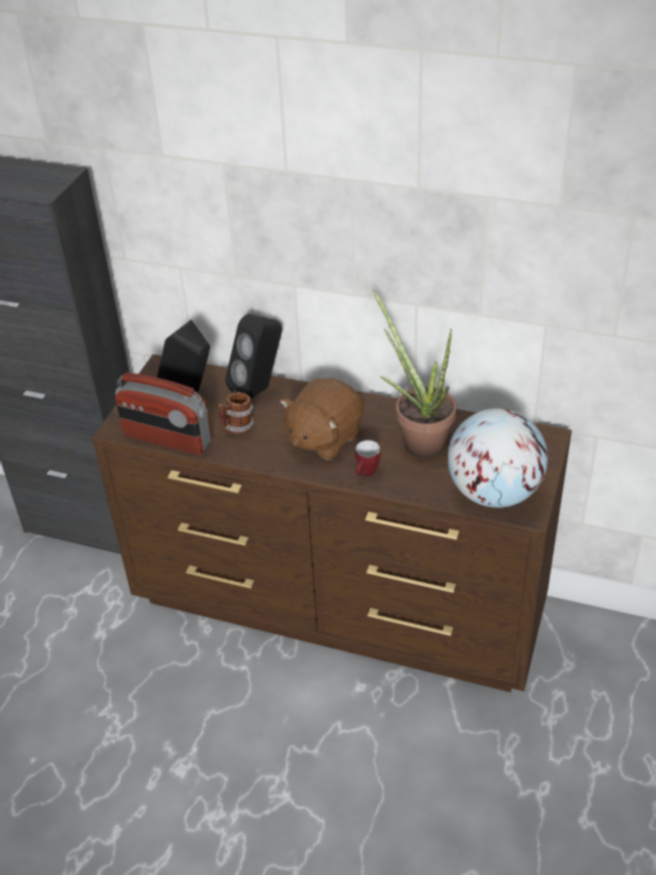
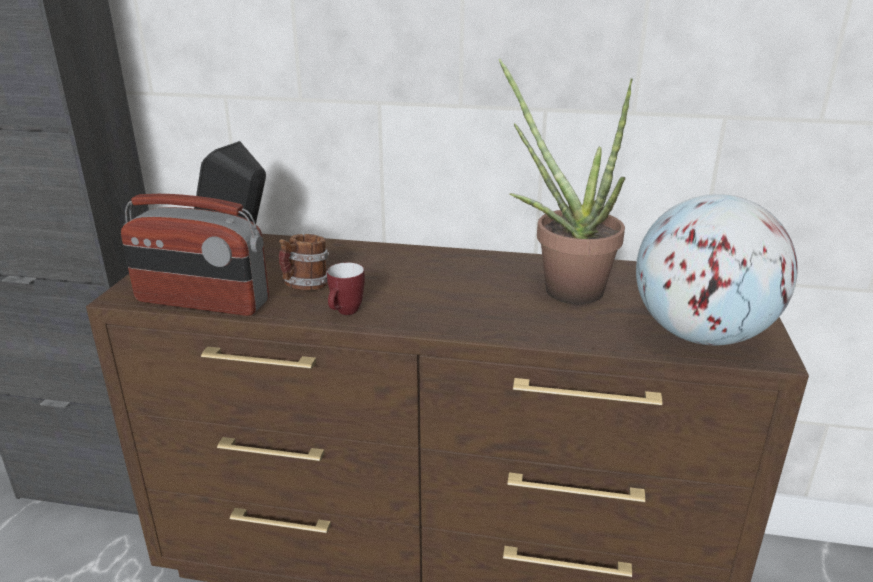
camera: 10 degrees left, 15 degrees down
(259, 390) = (332, 252): black speaker -> none
(323, 438) = (431, 291): brown plush toy -> none
(366, 474) = (505, 324): mug -> mug (345, 313)

